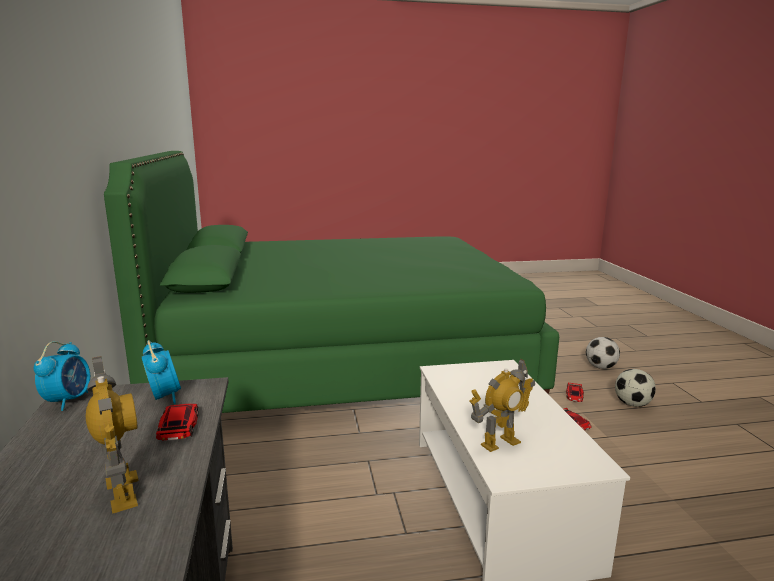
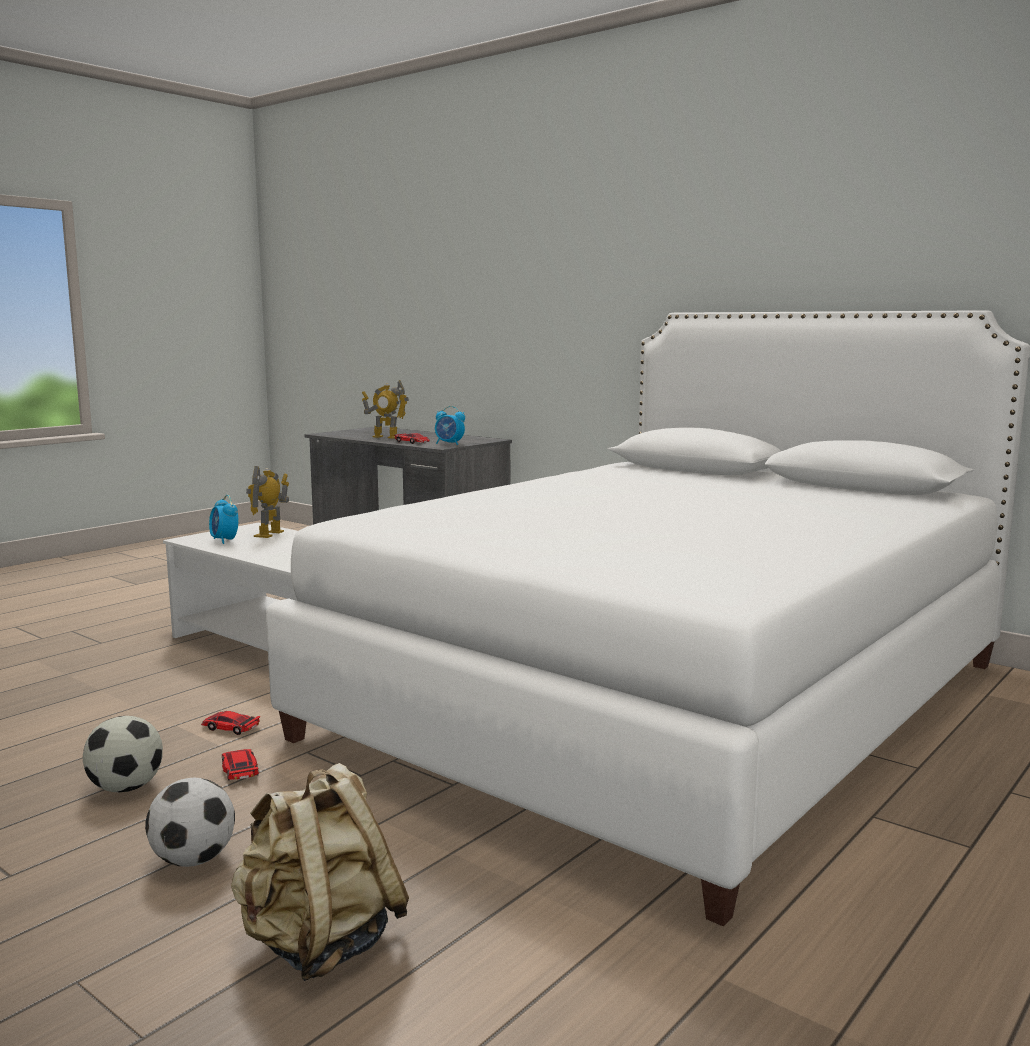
camera: 140 degrees right, 5 degrees down
(68, 400) = (489, 439): alarm clock -> alarm clock (224, 540)
(343, 362) = (670, 699): green bed -> white bed
(565, 339) = (319, 943): none -> beige backpack

